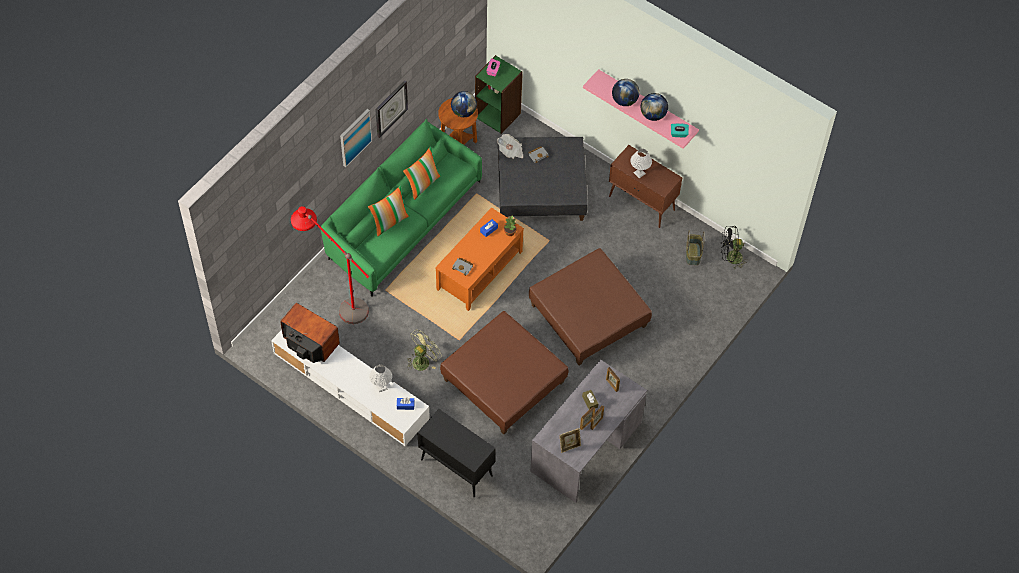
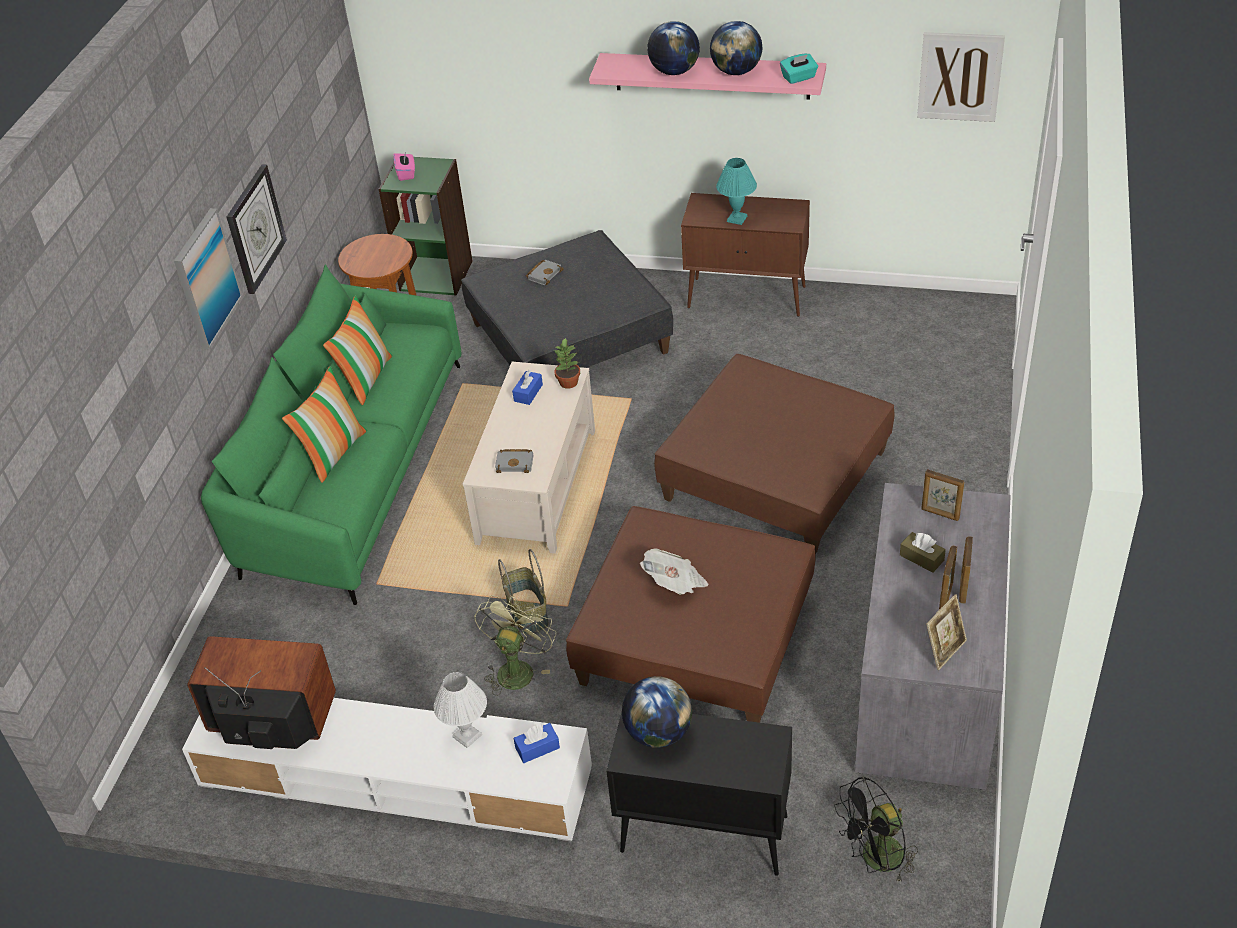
camera: 20 degrees left, 15 degrees down
(337, 300) = (289, 637): red floor lamp -> none
(463, 112) = (384, 250): globe -> globe (658, 732)
(479, 270) = (537, 486): orange coffee table -> beige coffee table
(510, 151) = (494, 286): newspaper -> newspaper (675, 584)
(639, 173) = (737, 218): white table lamp -> turquoise table lamp
(693, 254) = (880, 328): basket -> basket (528, 612)
(730, 258) = (941, 311): black fan -> black fan (875, 860)
(757, 167) = (960, 76): none -> picture

